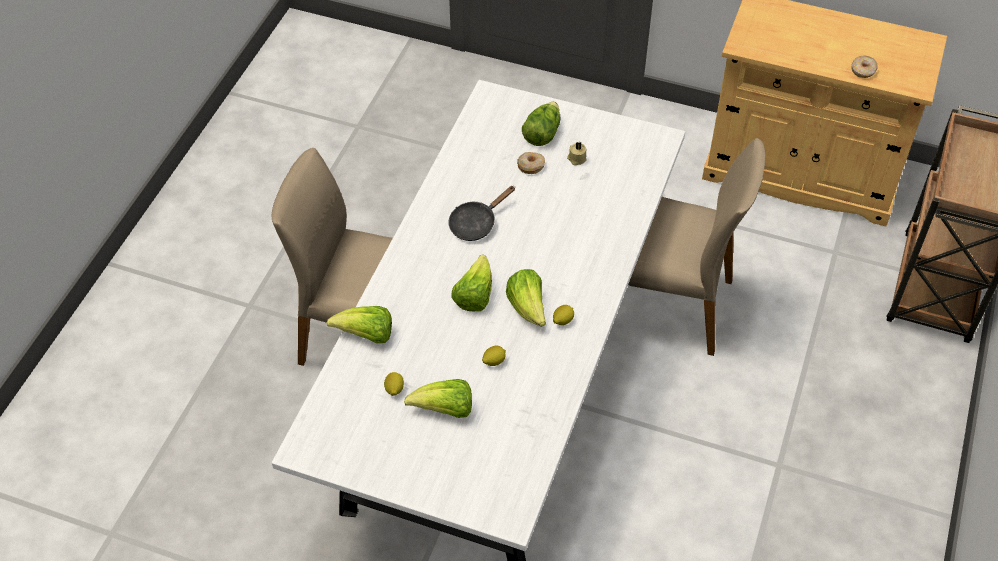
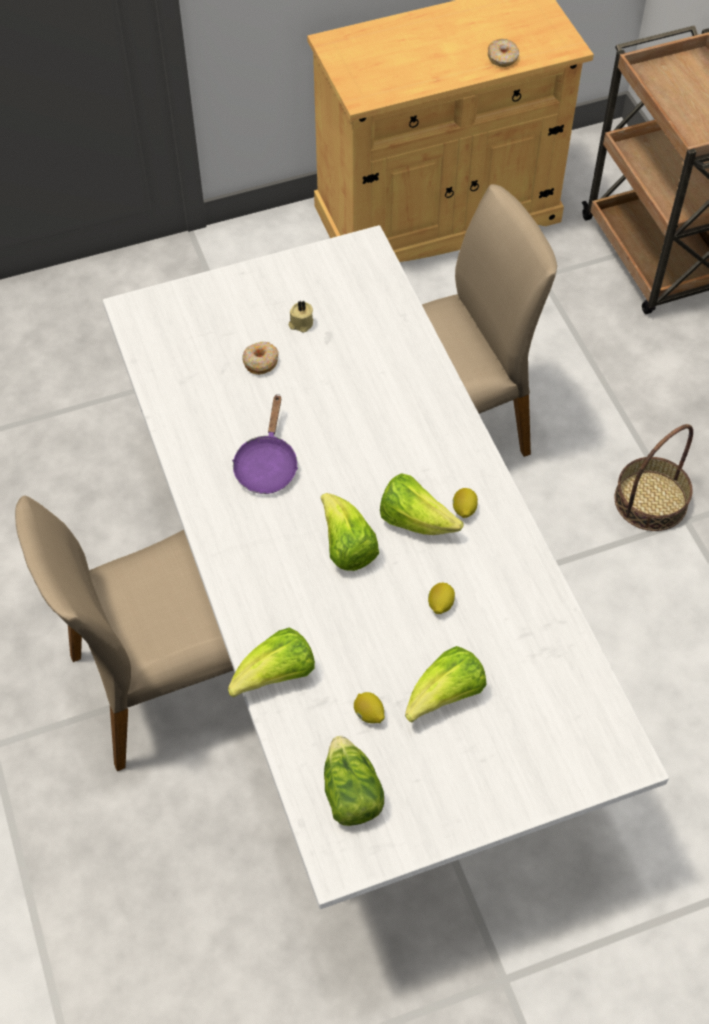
camera: 40 degrees left, 5 degrees up
(476, 223) = (267, 465): black frying pan -> purple frying pan
(542, 133) = (235, 317): lettuce -> lettuce (350, 793)
(766, 437) = (650, 501): none -> basket

